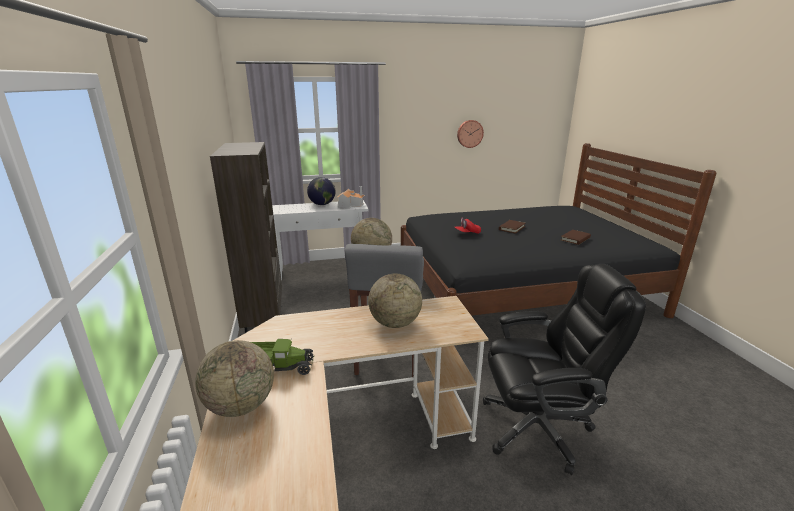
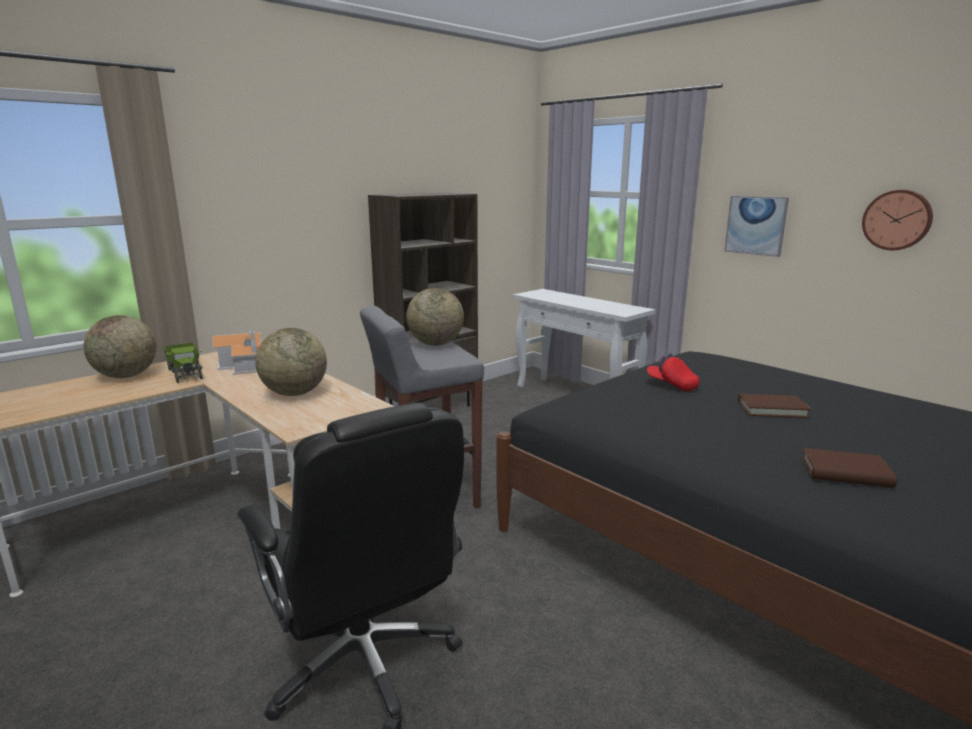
camera: 60 degrees right, 5 degrees down
(322, 204) = (593, 301): globe -> none
(350, 205) = (619, 309): toy house -> toy house (244, 366)
(407, 142) = (756, 225): none -> picture

